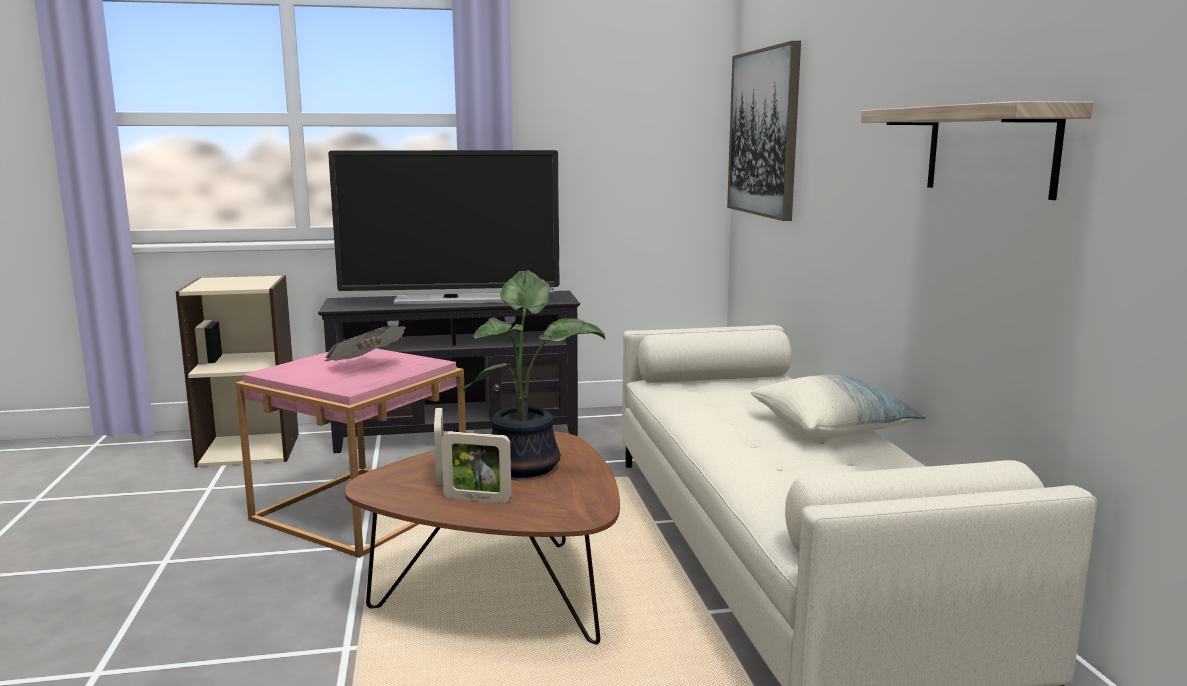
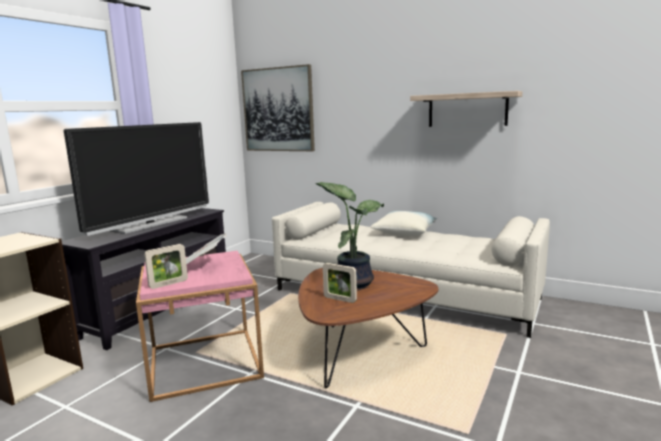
camera: 50 degrees left, 0 degrees up
(477, 499) = (379, 298): picture frame -> picture frame (168, 284)

